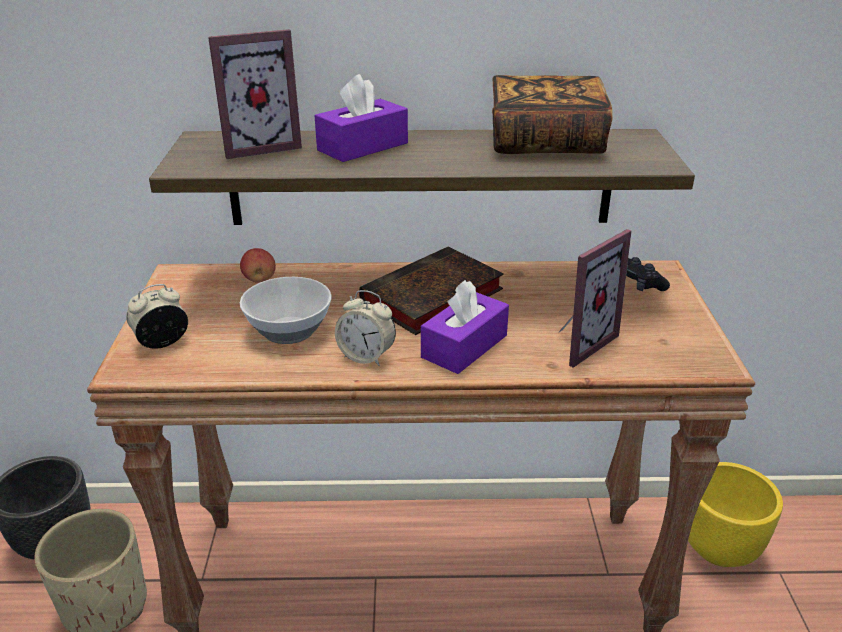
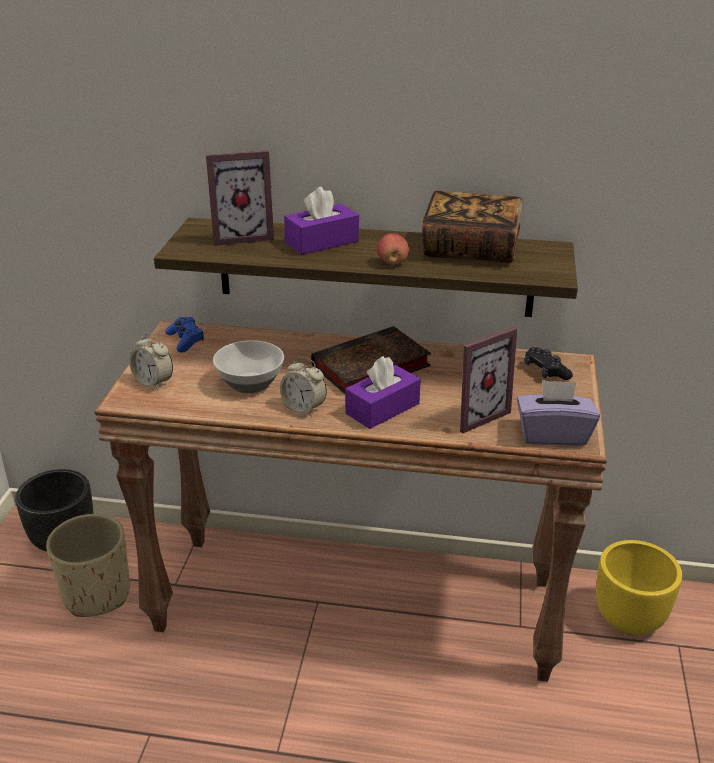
camera: 10 degrees right, 0 degrees up
(162, 342) = (153, 383): alarm clock -> alarm clock turned 120 degrees counterclockwise
(194, 286) = (185, 340): none -> blue game controller
(259, 279) = (237, 340): apple -> apple (392, 263)
(679, 357) = (553, 434): none -> purple tissue box

